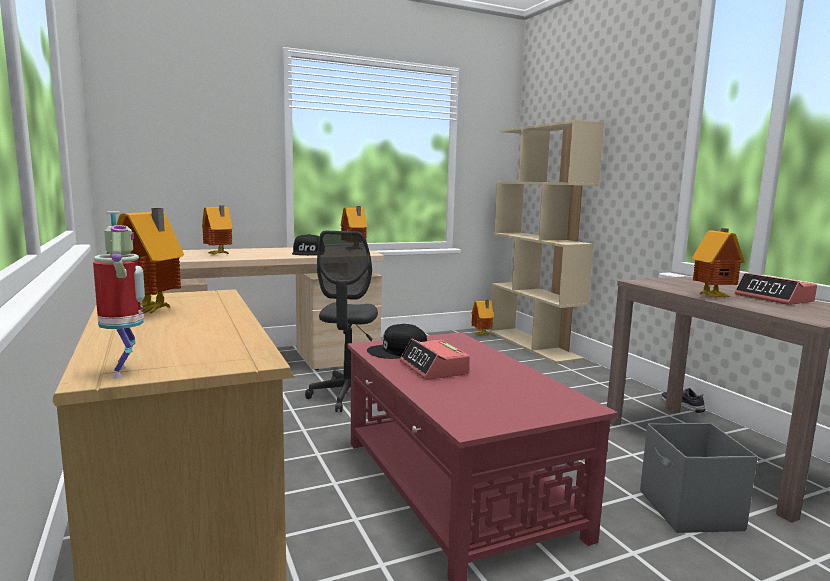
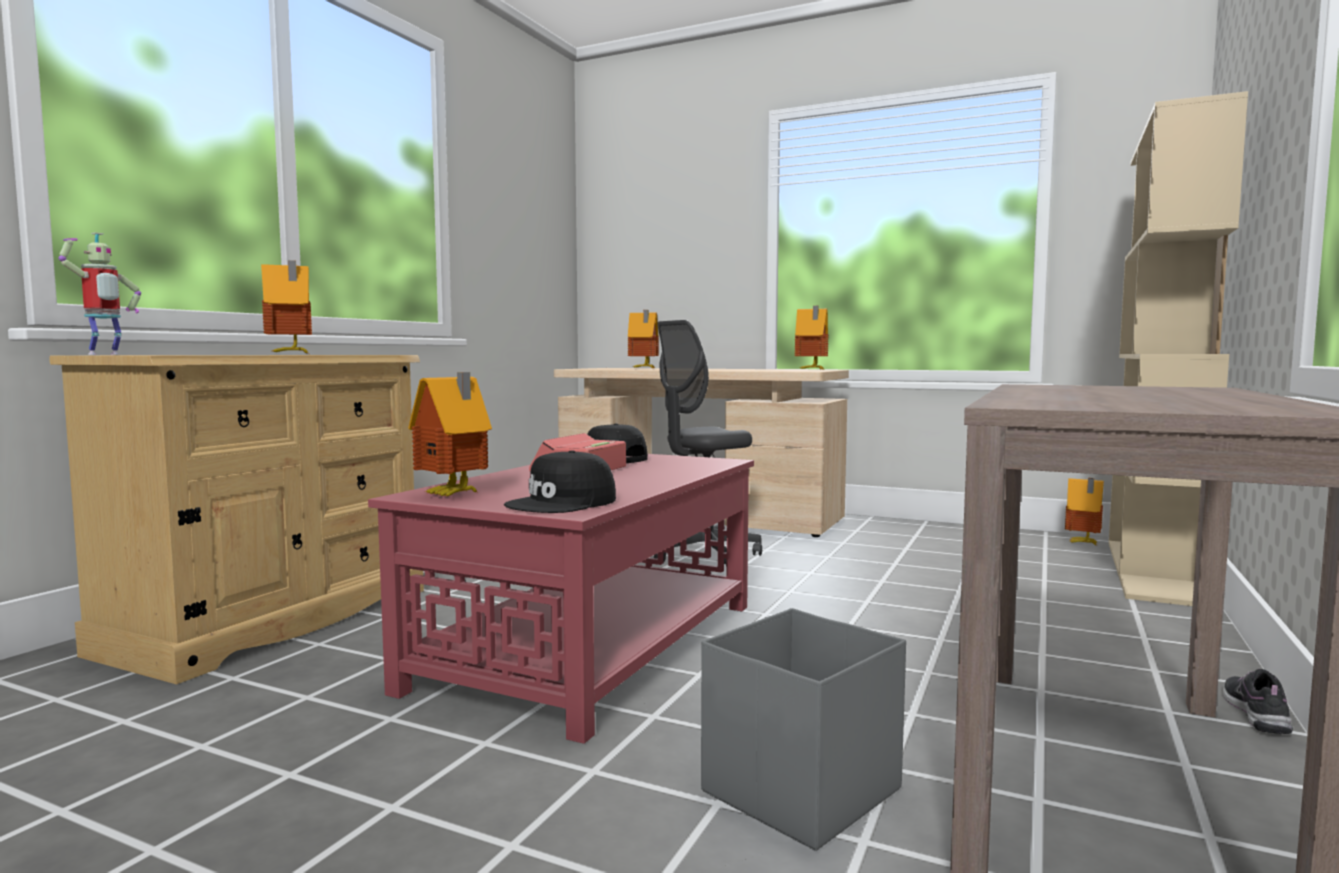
camera: 50 degrees right, 5 degrees down
(309, 253) = (739, 370): black cap -> black cap (563, 503)
(714, 297) = (1043, 392): toy house -> toy house (454, 496)
(774, 298) = (1196, 398): alarm clock -> none

